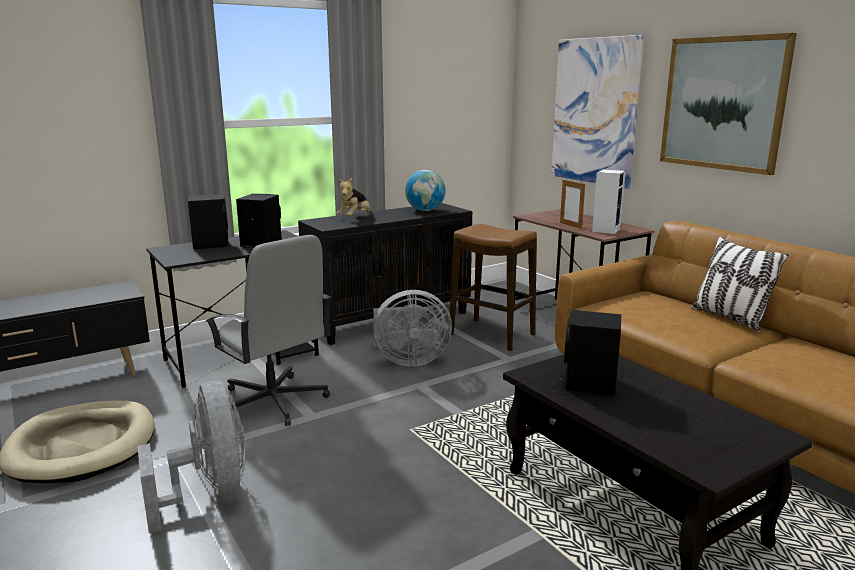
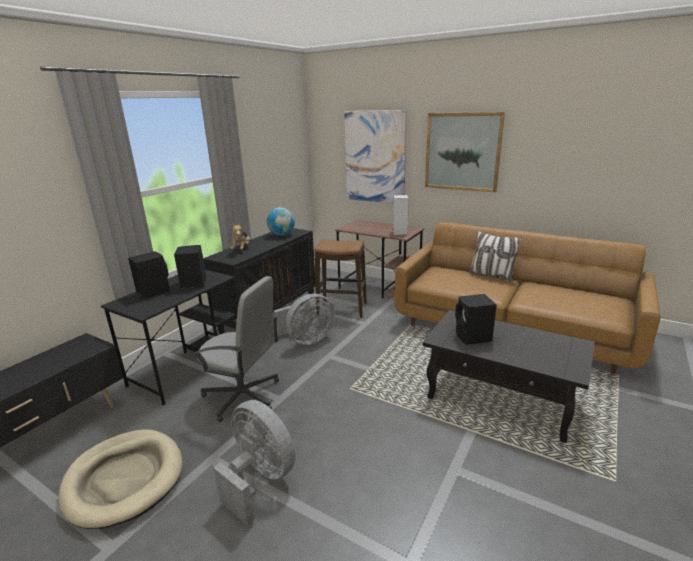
camera: 25 degrees left, 5 degrees up
(570, 225) = (377, 232): picture frame -> none

